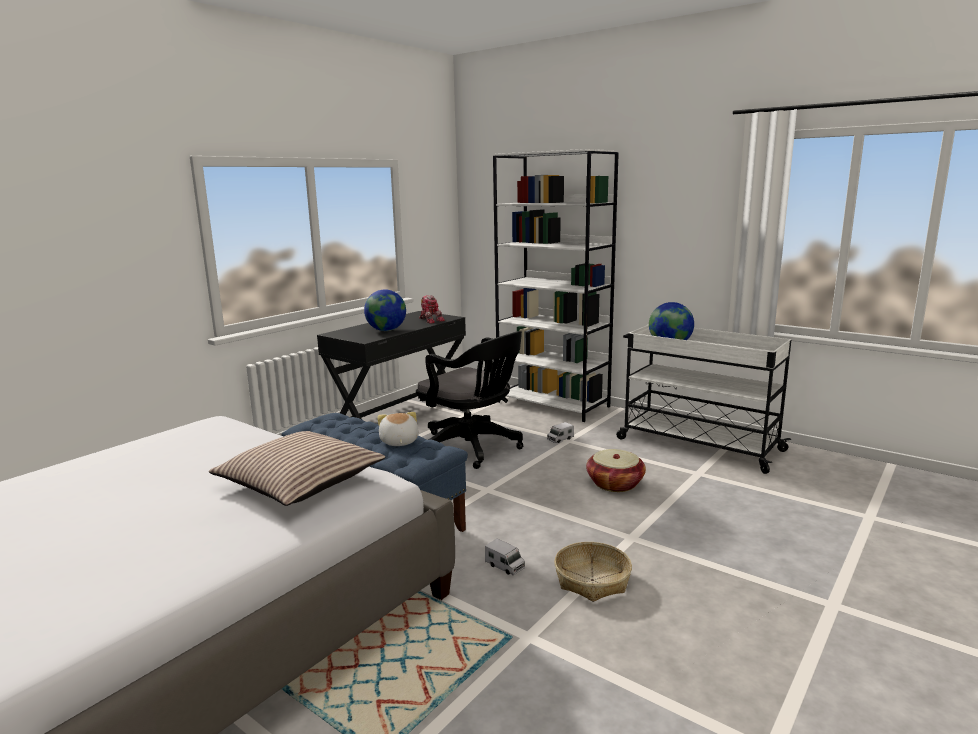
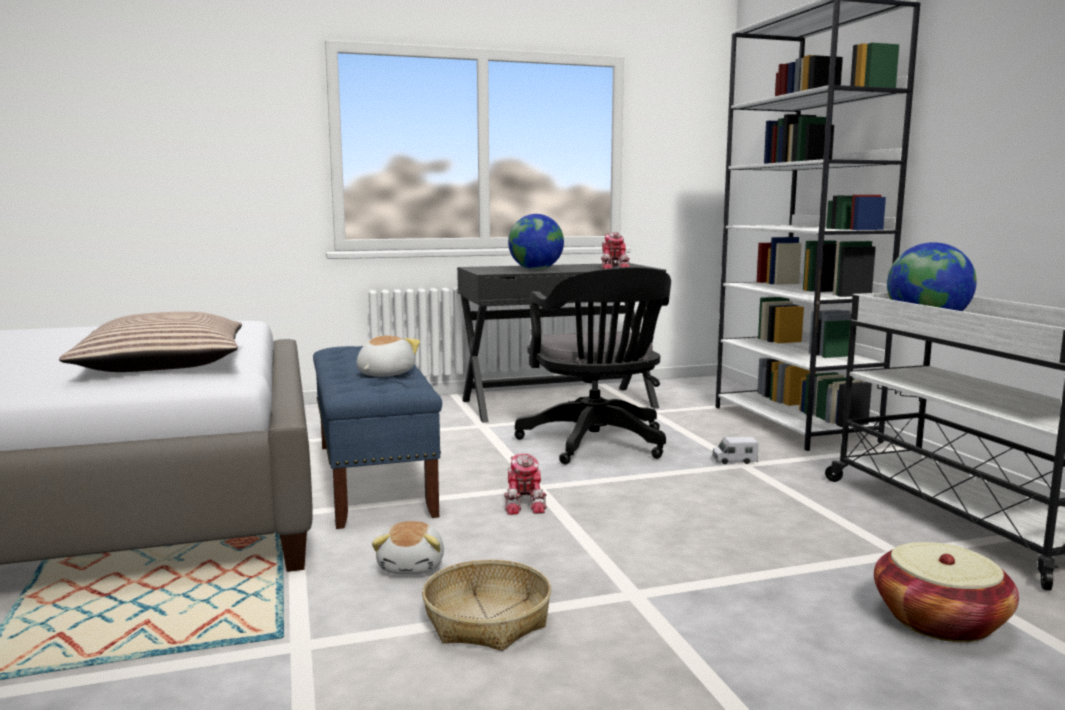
camera: 35 degrees right, 5 degrees down
(499, 504) = (525, 504): none -> toy robot
(505, 566) = (412, 566): toy truck -> plush toy
(615, 484) = (726, 527): basket -> basket (939, 621)

